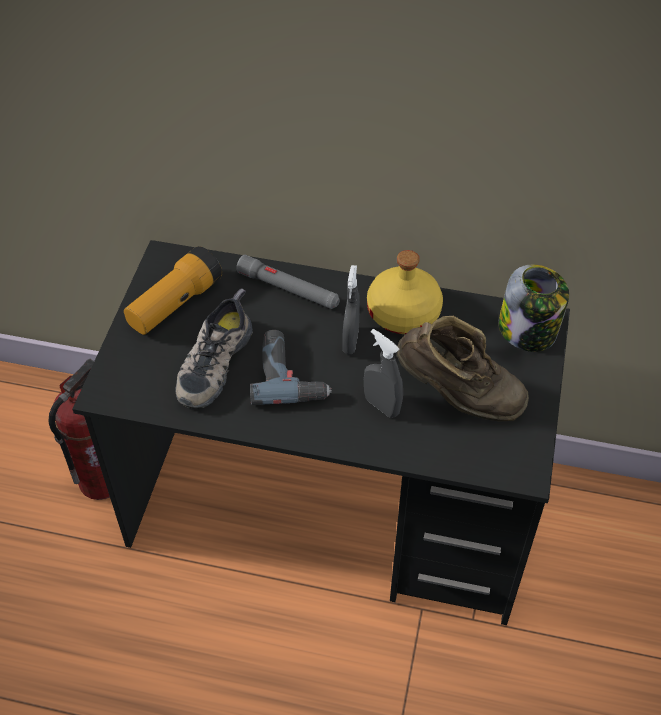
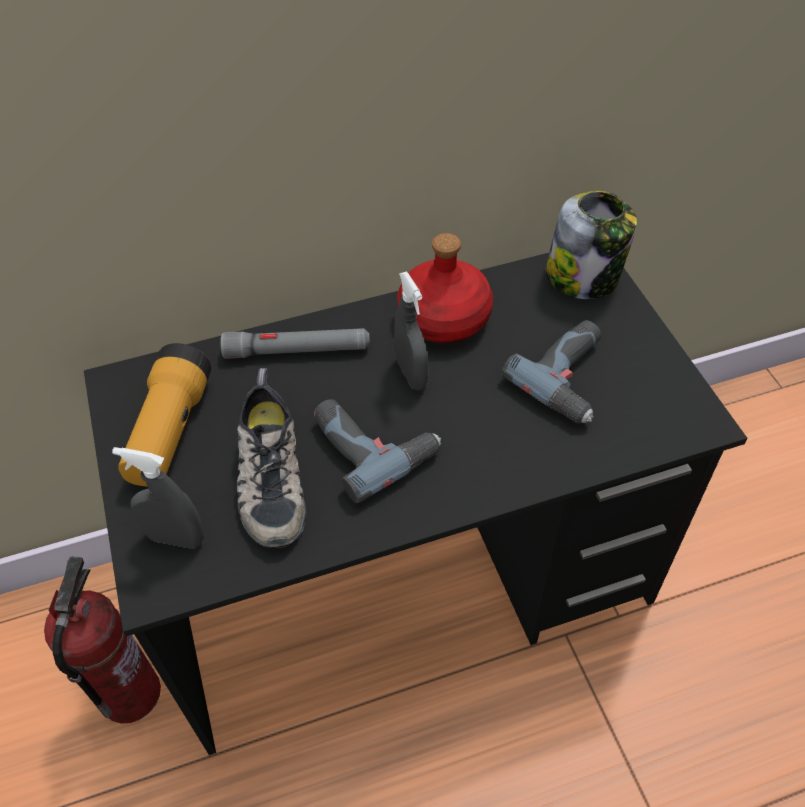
camera: 30 degrees left, 0 degrees up
(381, 406) = (501, 428): grey spray bottle -> grey spray bottle (176, 538)
(404, 313) = (445, 317): yellow bottle -> red bottle
(458, 397) = (572, 378): brown boot -> power drill

